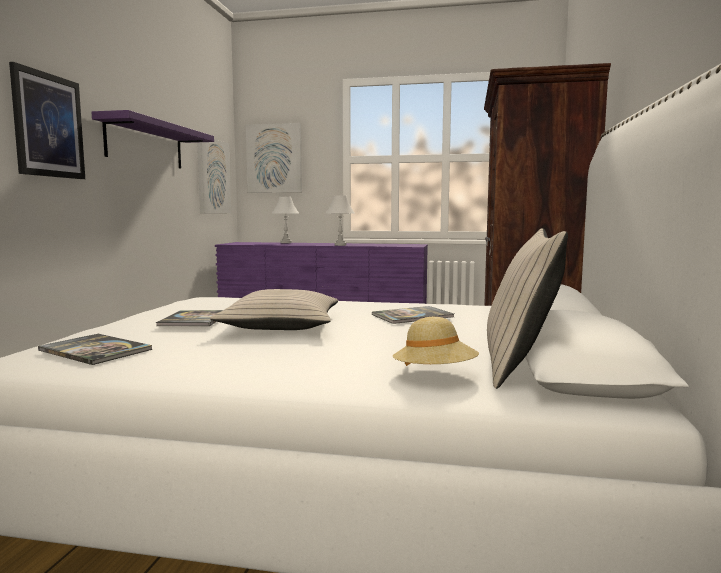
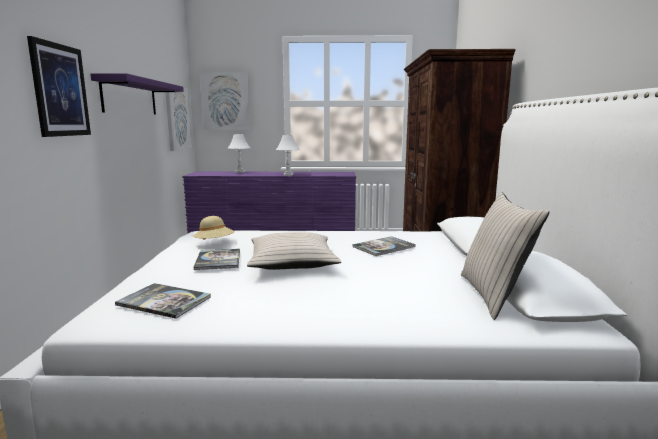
camera: 10 degrees left, 5 degrees up
(435, 375) = (444, 309): beige hat -> beige hat (214, 243)

